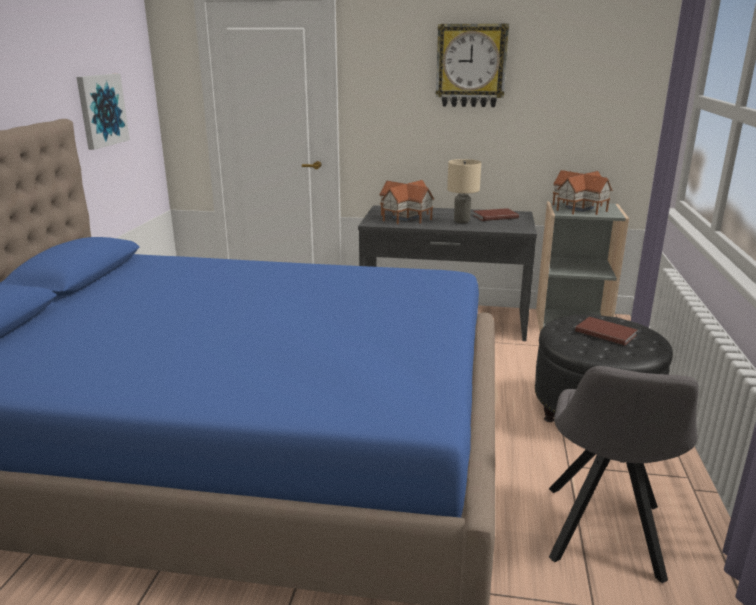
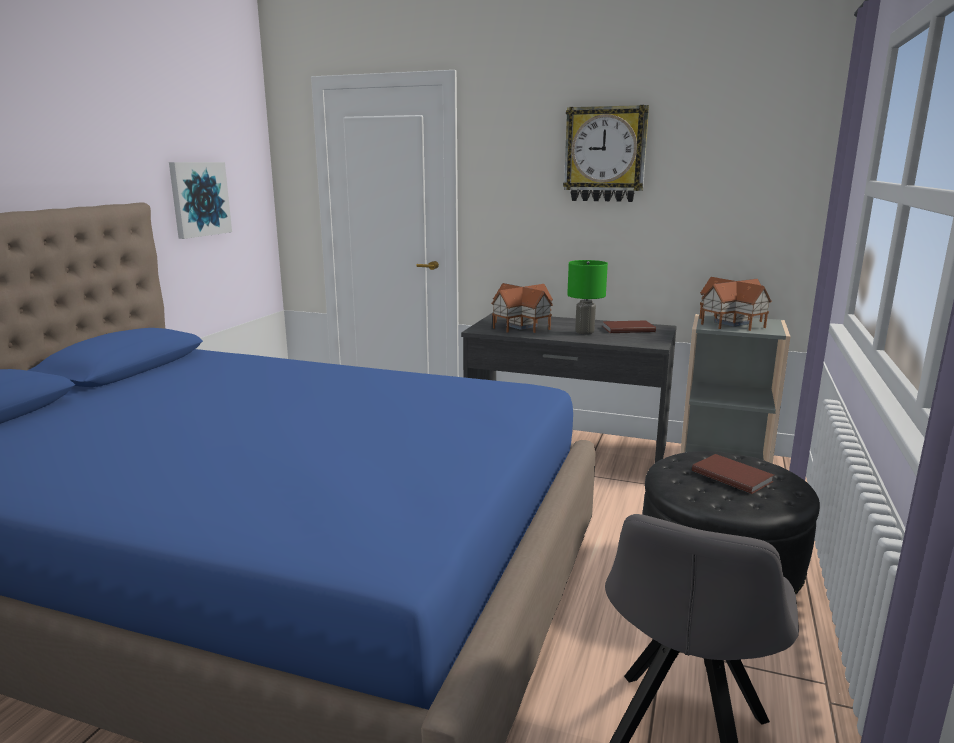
camera: 10 degrees right, 5 degrees down
(462, 221) = (584, 333): beige table lamp -> green table lamp

